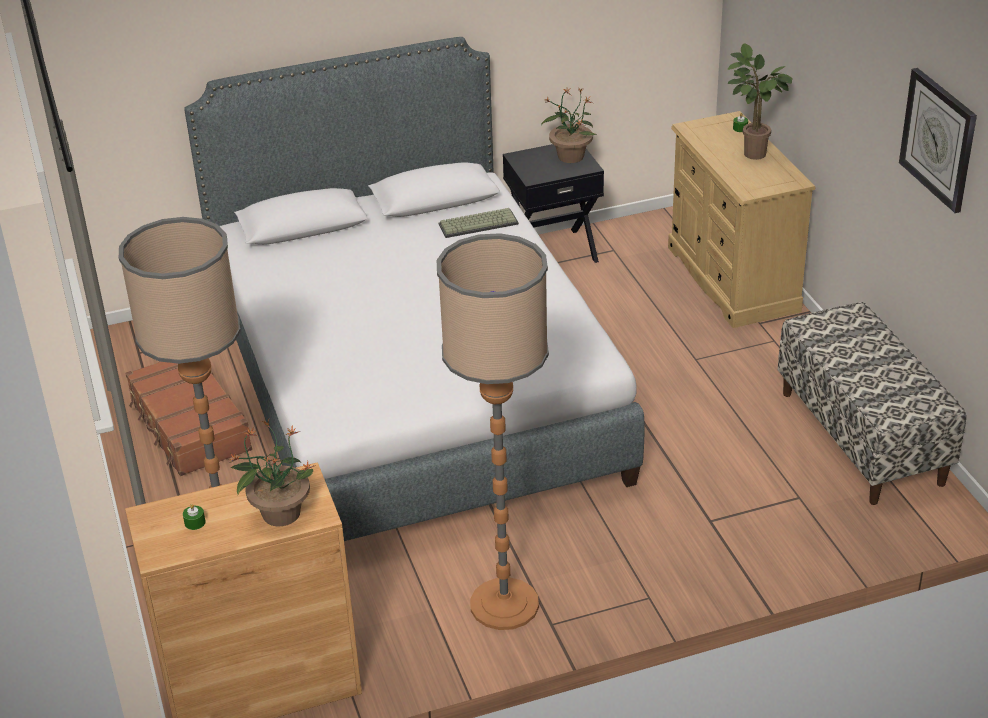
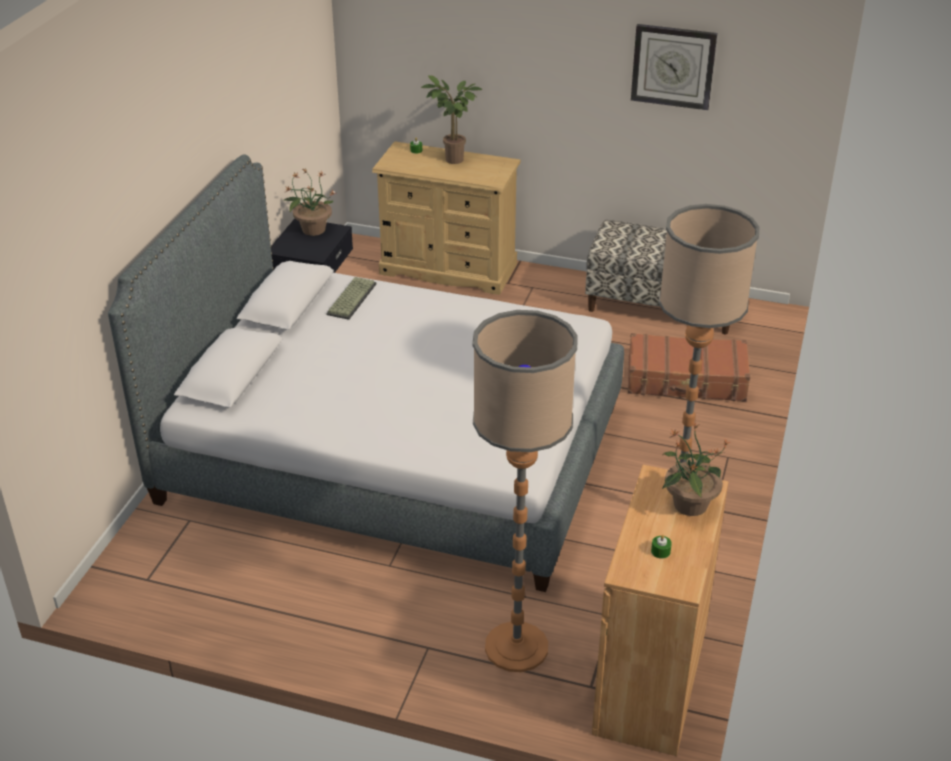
camera: 55 degrees left, 0 degrees up
(189, 426) = (291, 591): brown suitcase -> brown suitcase (686, 380)

